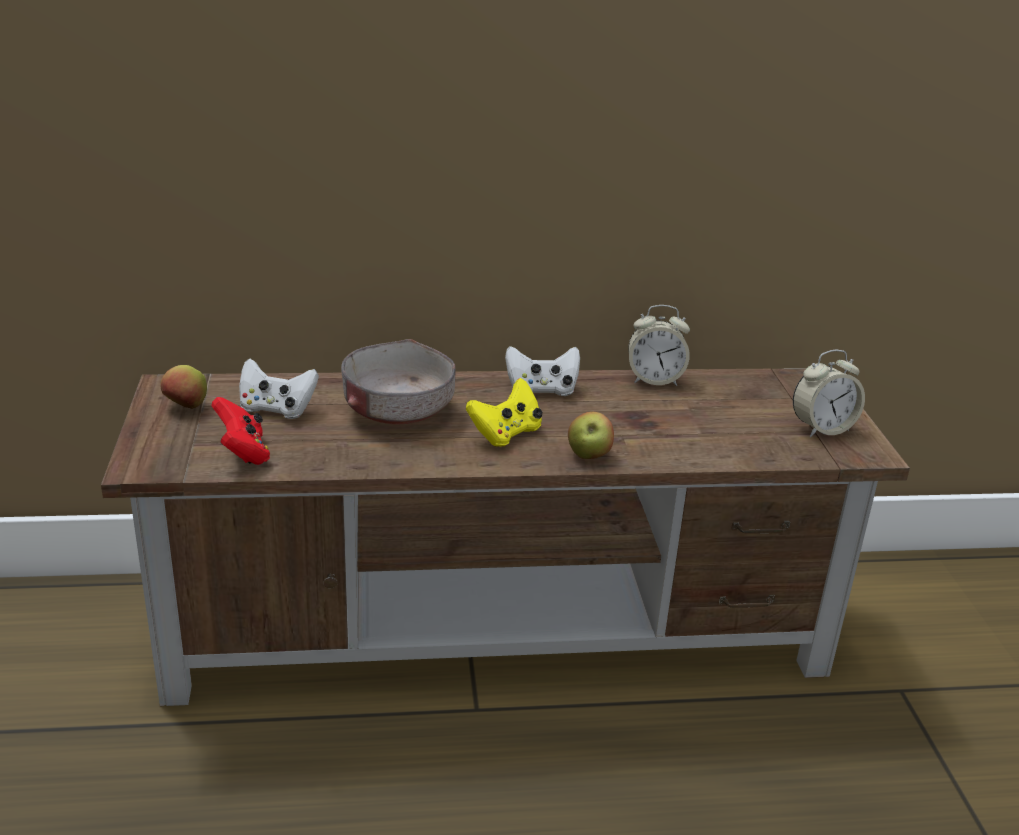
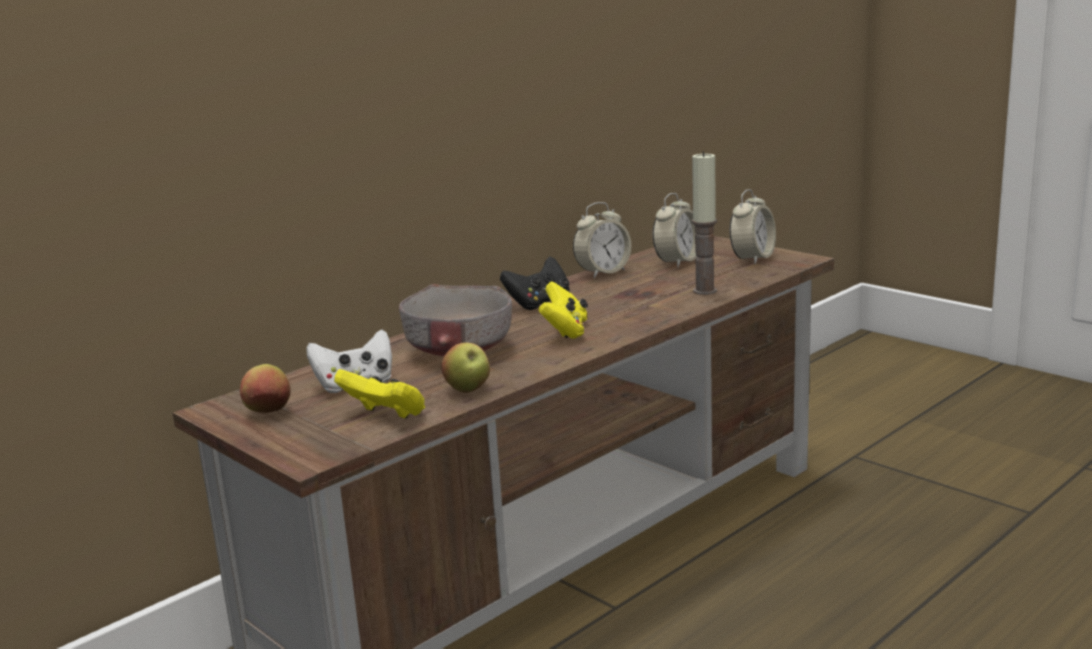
camera: 35 degrees left, 10 degrees down
(243, 453) = (386, 415): red game controller -> yellow game controller
(541, 390) = (539, 303): white game controller -> black game controller
(588, 455) = (645, 320): apple -> apple (468, 390)
(703, 447) = (705, 291): none -> candle
(743, 398) = (677, 262): none -> alarm clock

